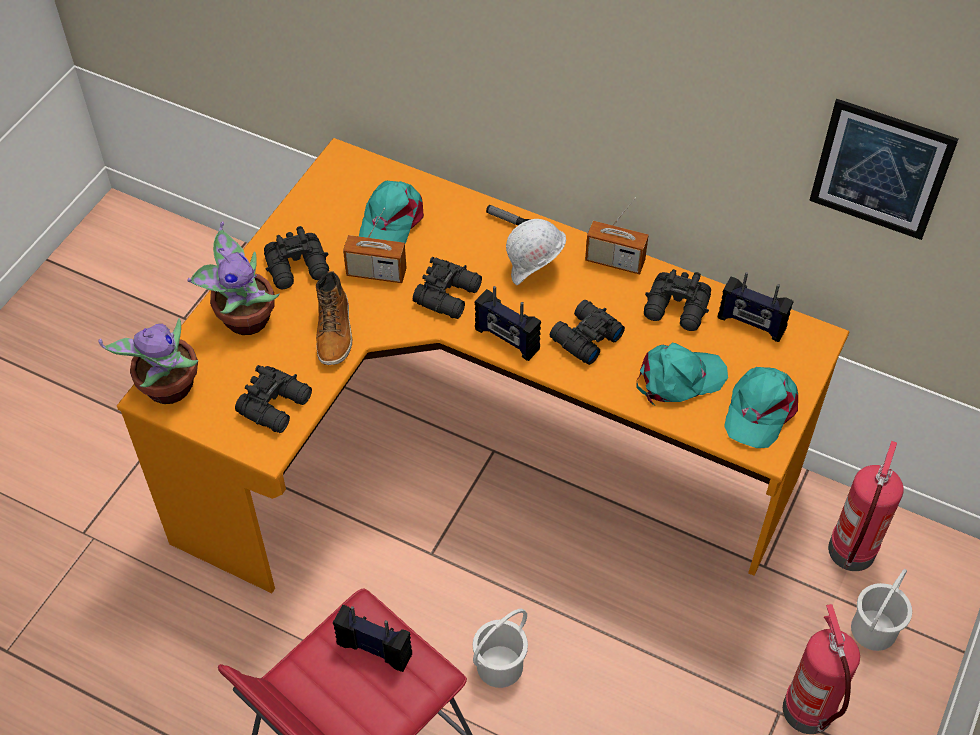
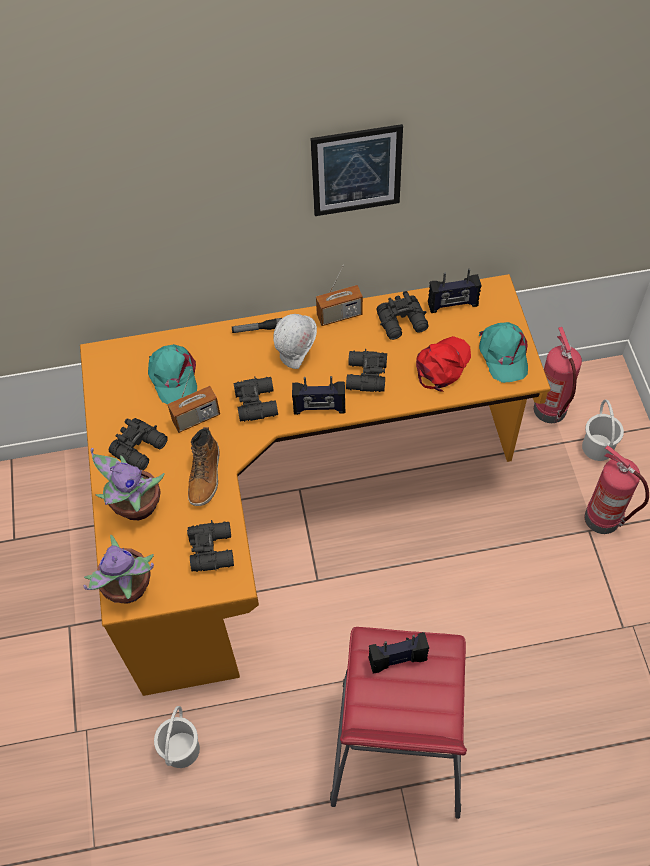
camera: 35 degrees left, 5 degrees up
(334, 331) = (205, 475): boot -> boot turned 45 degrees clockwise
(499, 665) = (416, 618): white bucket -> white bucket (180, 749)
(679, 378) = (442, 365): turquoise cap -> red cap
(880, 170) = (512, 159): picture -> picture (356, 171)

